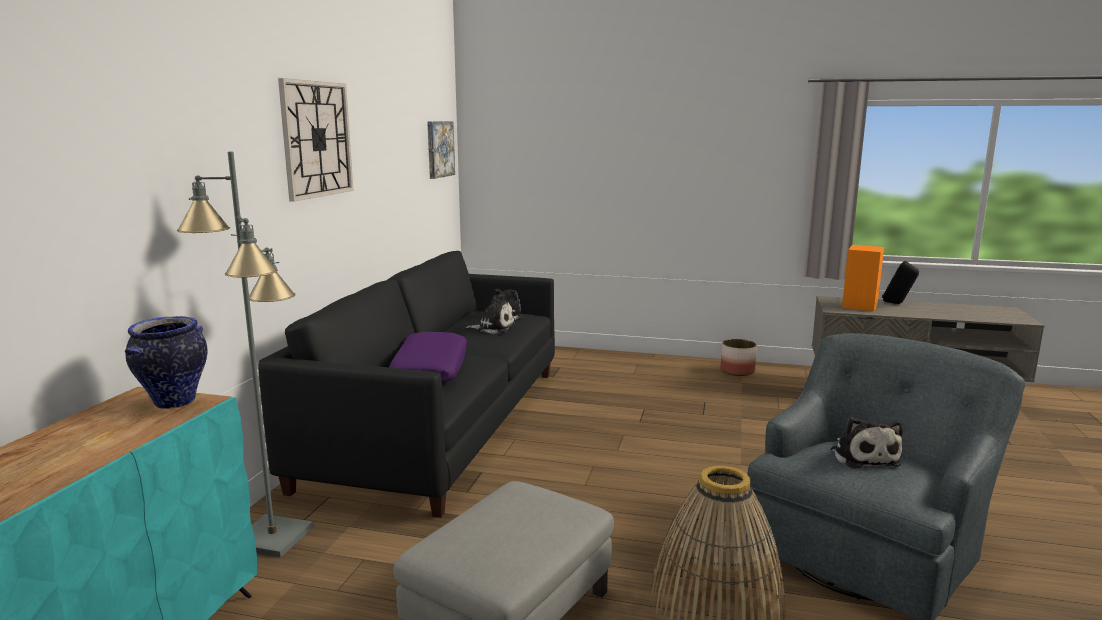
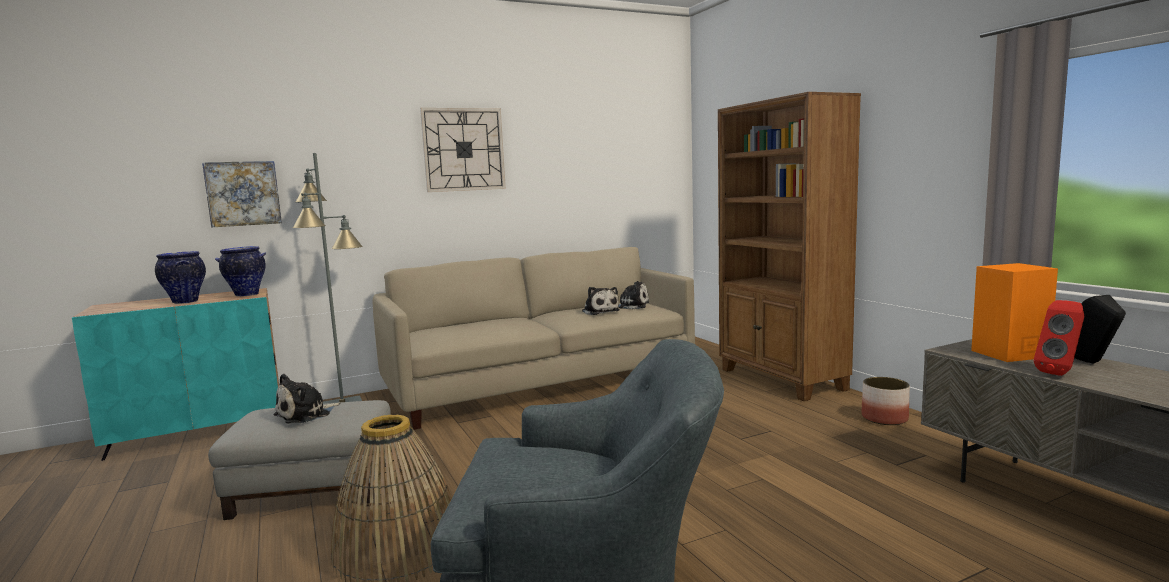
camera: 50 degrees right, 5 degrees down
(107, 441) = (185, 302): none -> vase
(430, 369) = (485, 325): purple pillow -> none
(439, 149) = (653, 160): picture -> picture (243, 193)
(440, 424) = (541, 382): black sofa -> beige sofa
(622, 361) = (781, 380): none -> brown bookcase
(863, 456) = (549, 466): plush toy -> plush toy (306, 414)
(906, 312) = (1060, 373): none -> red speaker

